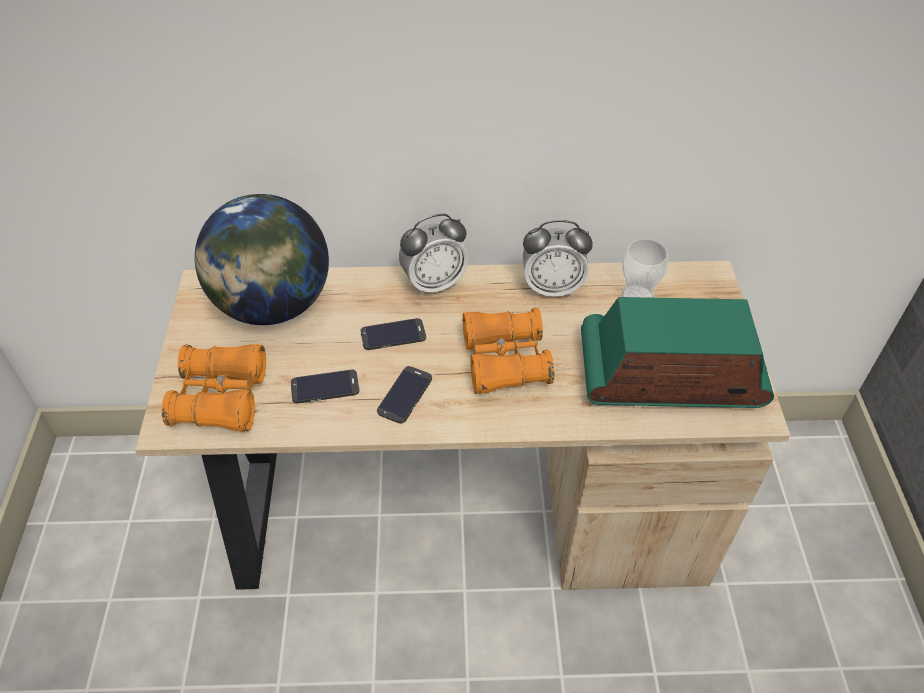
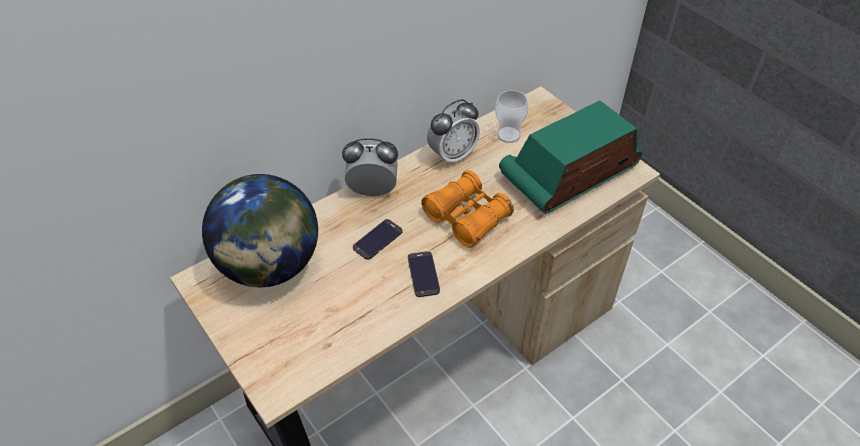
camera: 35 degrees left, 0 degrees up
(221, 398) = (296, 350): orange binoculars -> none
(325, 387) = (364, 300): phone -> none
(434, 283) = (373, 191): alarm clock -> alarm clock turned 120 degrees counterclockwise

